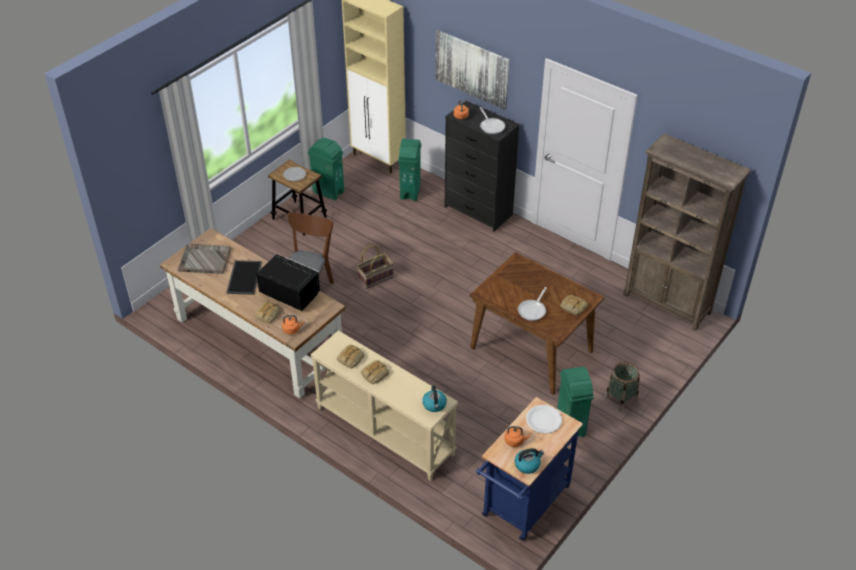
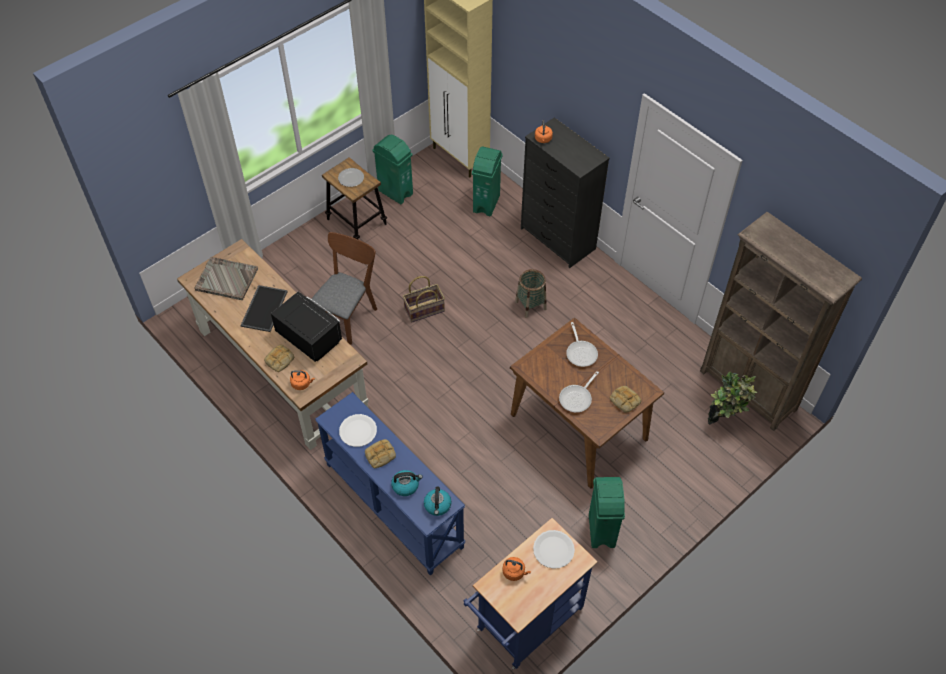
camera: 10 degrees right, 10 degrees up
(350, 358) = (358, 431): bread -> white plate
(384, 431) = (392, 505): beige console table -> blue console table
(472, 69) = (563, 84): picture -> none
(491, 126) = (575, 157): frying pan -> frying pan (581, 352)
(527, 464) = (522, 605): kettle -> kettle (406, 485)
(621, 398) = (666, 506): basket -> basket (530, 305)
(652, 328) = (723, 420): none -> potted plant

